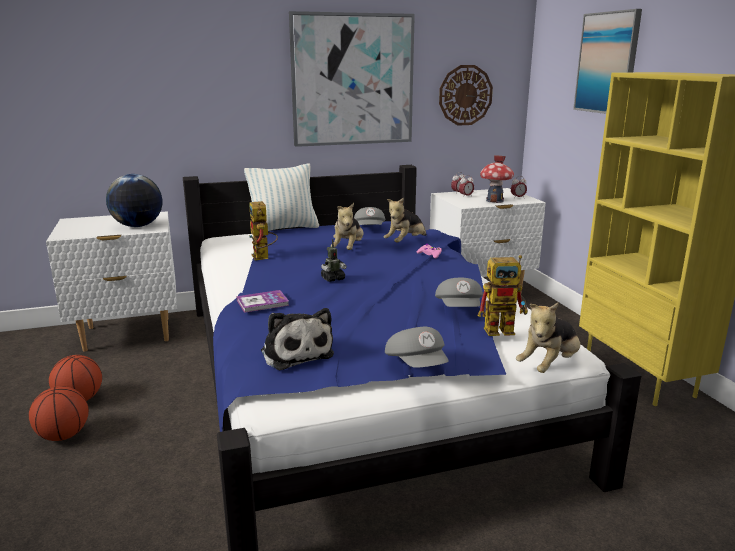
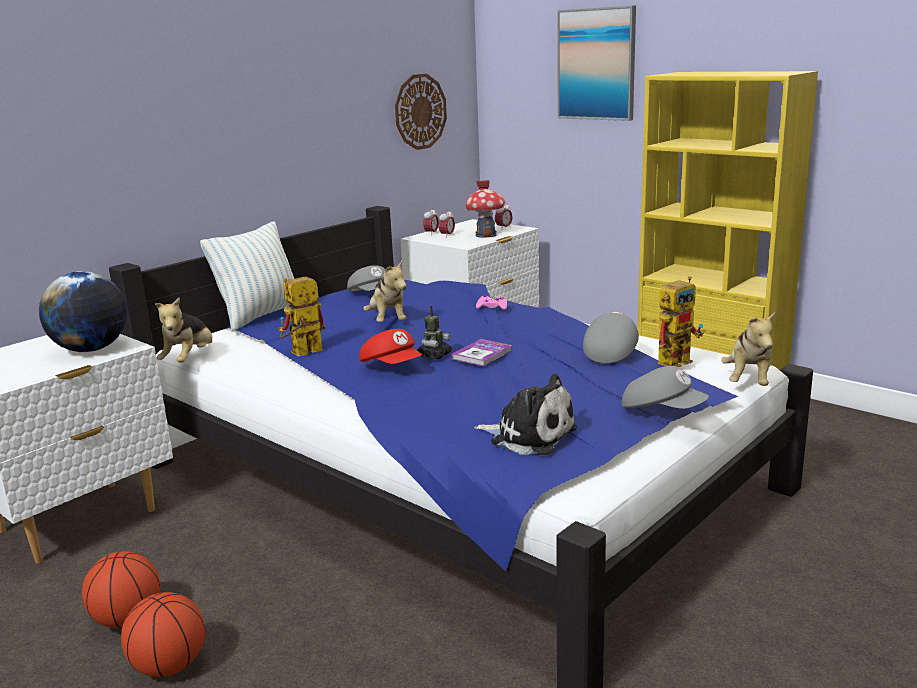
camera: 30 degrees left, 0 degrees up
(262, 303) = (403, 399): book -> book (482, 354)
(263, 258) = (302, 354): toy robot -> toy robot turned 105 degrees clockwise
(295, 279) = (392, 366): none -> red cap
(352, 80) = (302, 104): picture -> none
(406, 242) = (438, 301): plush toy -> plush toy (189, 359)
(459, 309) = (611, 352): grey cap -> grey cap turned 120 degrees counterclockwise

